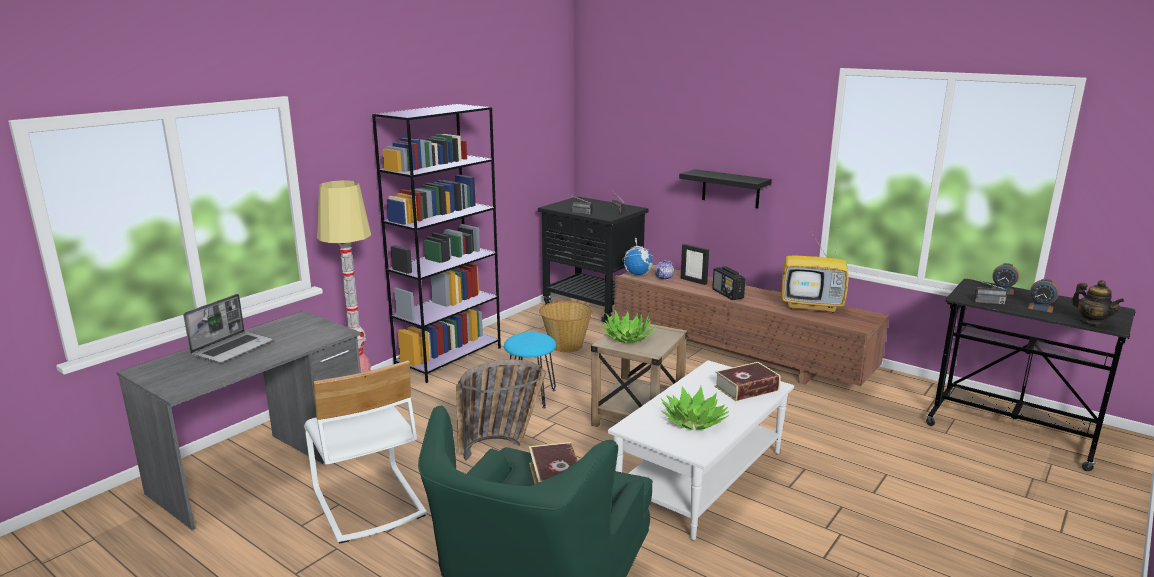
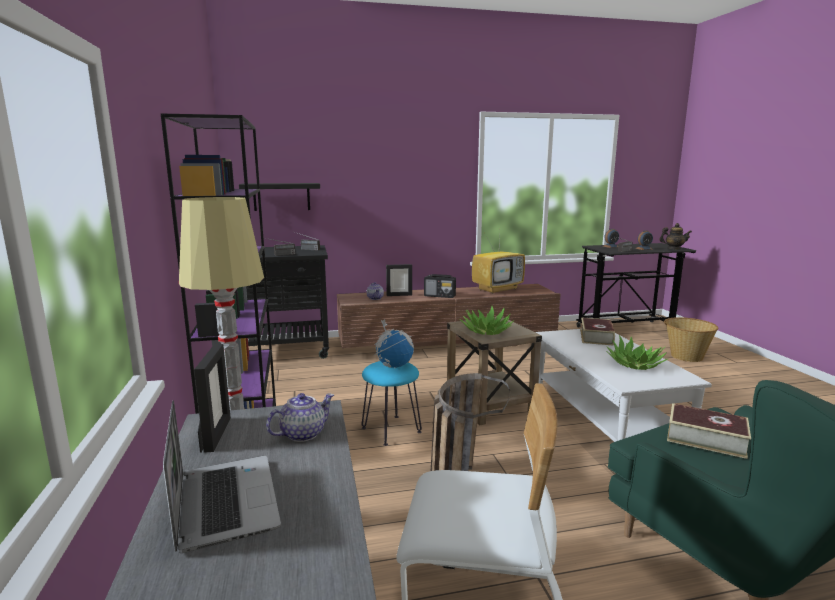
camera: 50 degrees left, 5 degrees down
(289, 323) = (216, 434): none -> picture frame
(308, 338) = (303, 433): none -> teapot
(566, 345) = (328, 383): basket -> basket (686, 356)
(637, 274) = (351, 301): globe -> globe (394, 366)
(730, 188) = (400, 215): black shelf -> black shelf (281, 196)

